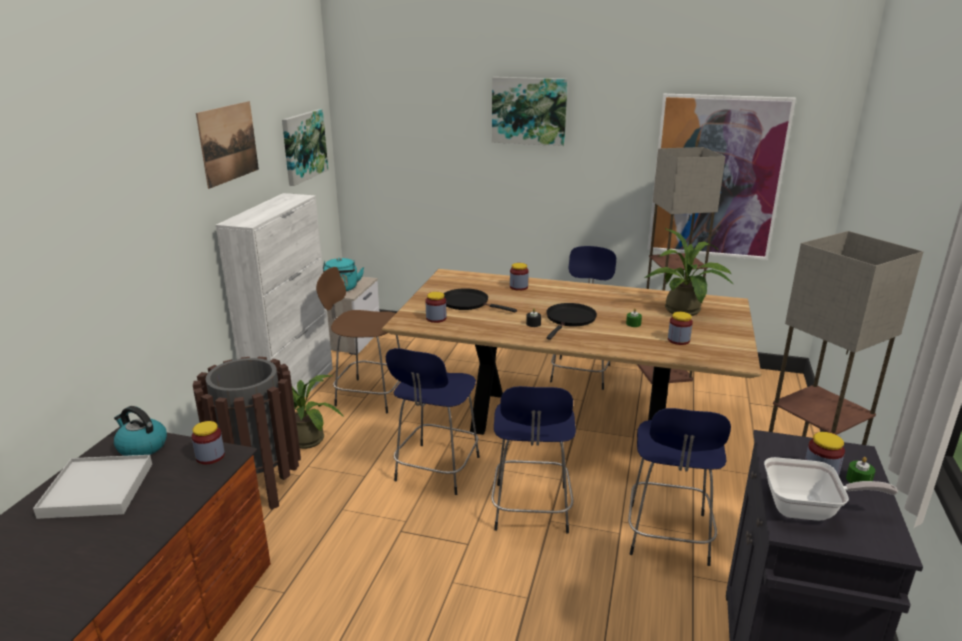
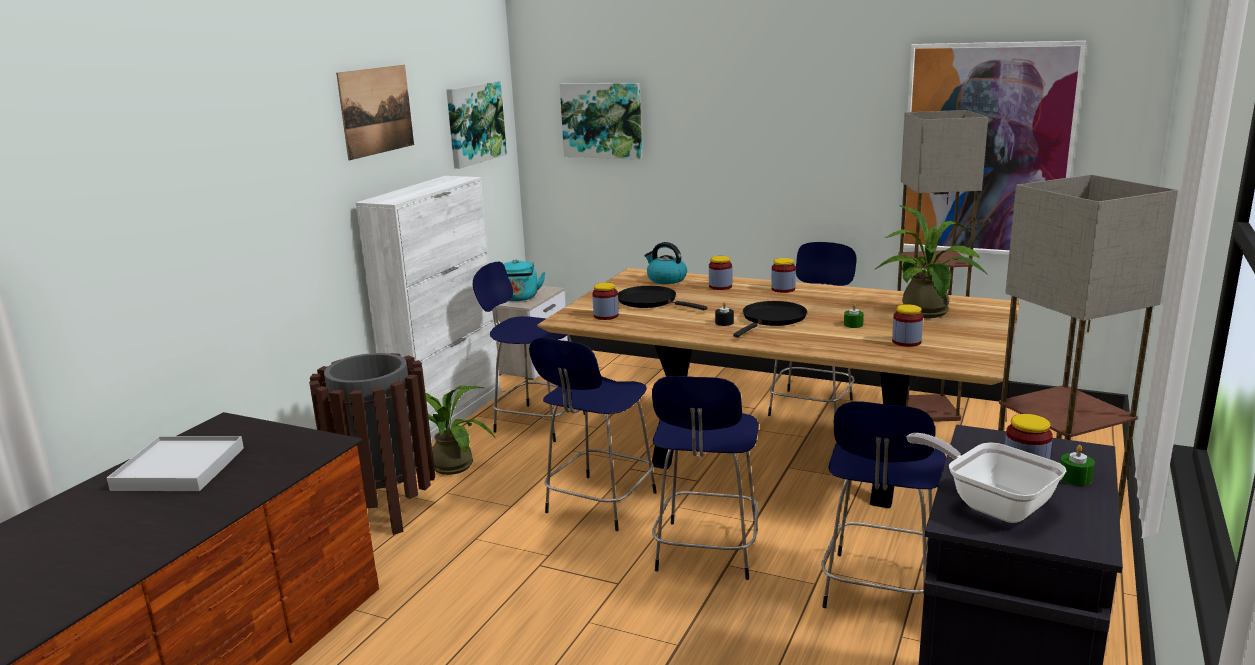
camera: 10 degrees right, 5 degrees down
(141, 447) = (237, 432): kettle -> kettle (666, 279)
(210, 456) = (308, 444): jar -> jar (783, 289)
(368, 395) = (537, 422): brown stool -> blue stool
(529, 111) = (745, 74): picture -> picture (602, 120)
(808, 509) = (991, 504): frying pan -> frying pan turned 150 degrees counterclockwise

